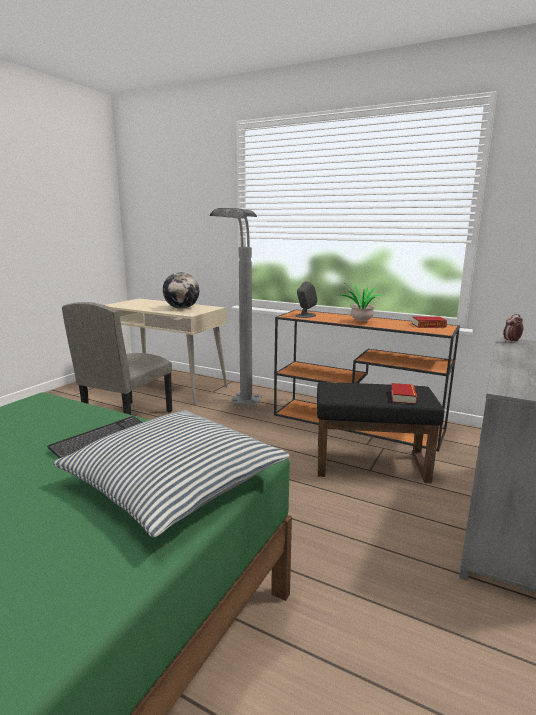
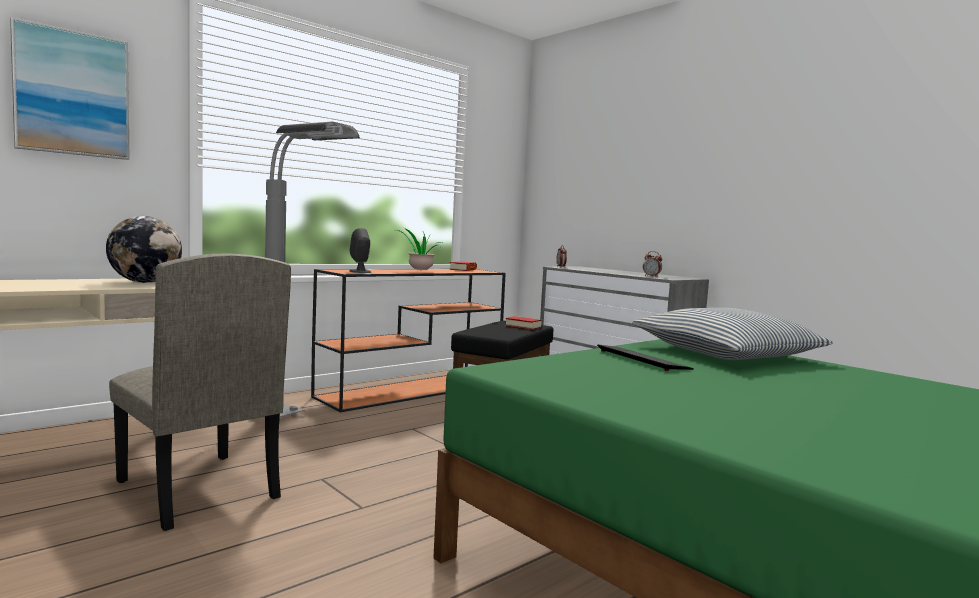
camera: 70 degrees left, 10 degrees down
(189, 204) = (72, 93): none -> picture
(513, 381) = (651, 276): none -> alarm clock

